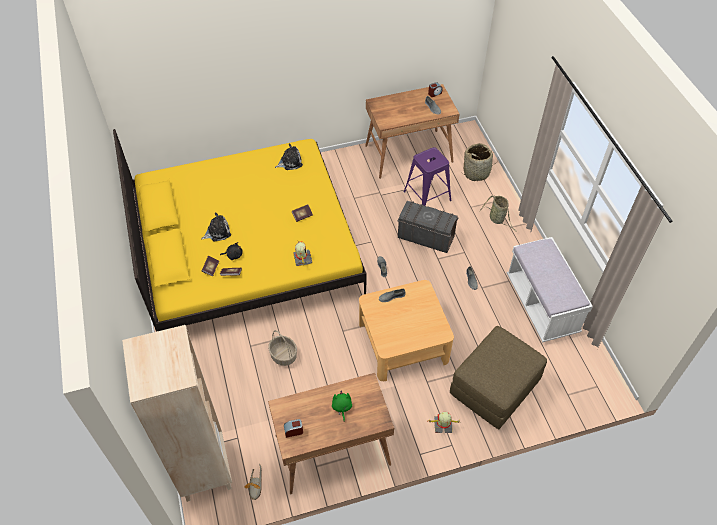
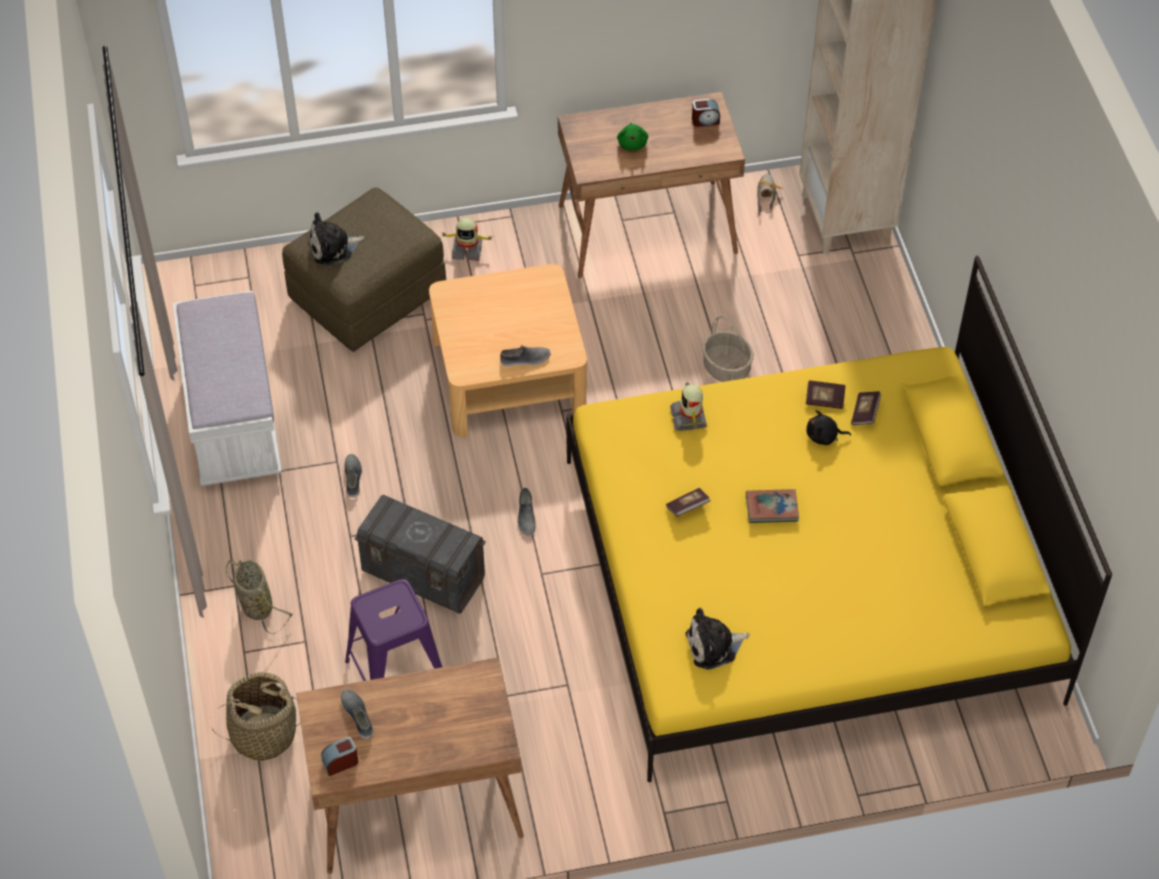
camera: 175 degrees left, 0 degrees up
(217, 232) = (861, 486): plush toy -> plush toy (333, 247)
(262, 218) = (771, 508): none -> book

